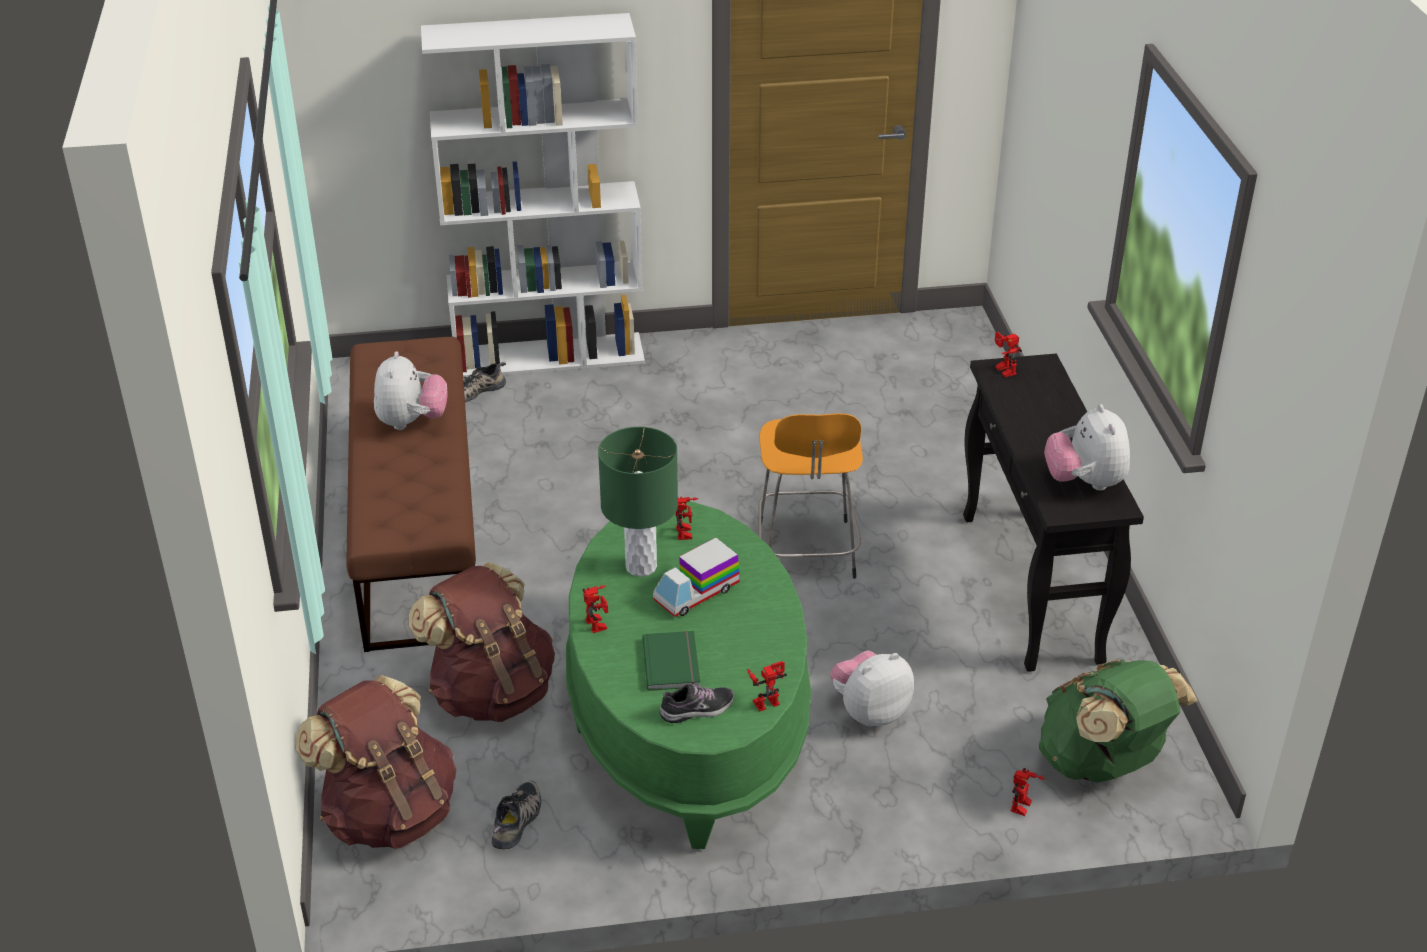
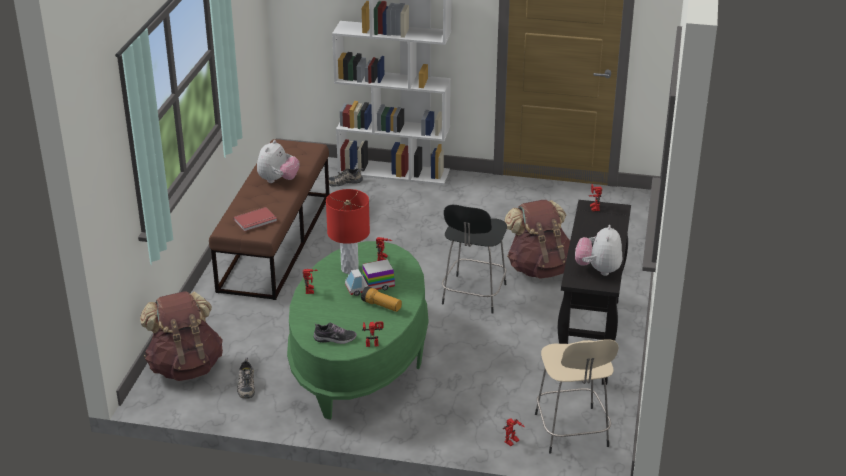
camera: 20 degrees right, 5 degrees down
(418, 509) = (256, 221): none -> red book
(491, 692) = (267, 325): brown backpack -> brown backpack (539, 268)
(518, 821) = (245, 385): shoe -> shoe turned 135 degrees clockwise
(640, 566) = (349, 269): green table lamp -> red table lamp
(673, 663) = (337, 315): green book -> none
(738, 625) = (381, 306): none -> flashlight
(806, 553) = (473, 295): orange stool -> black stool
(869, 711) = (458, 378): plush toy -> none
(1102, 763) = (572, 432): green backpack -> beige stool

